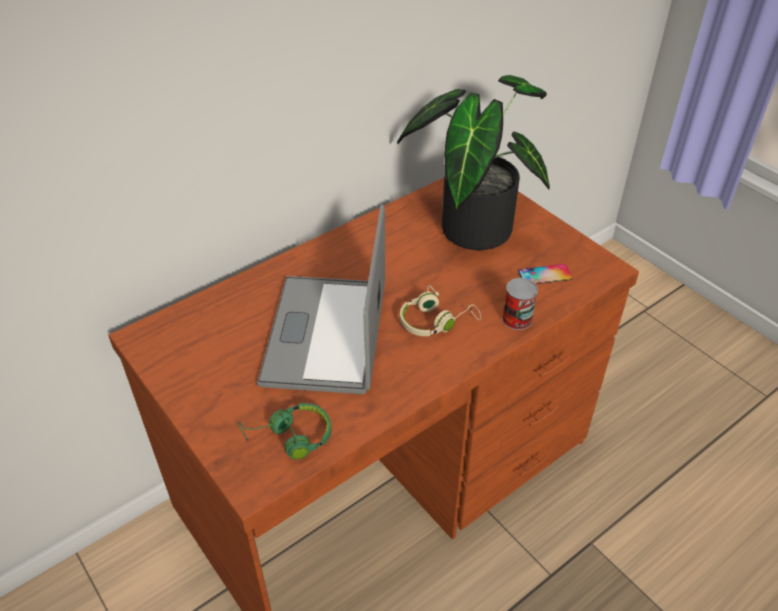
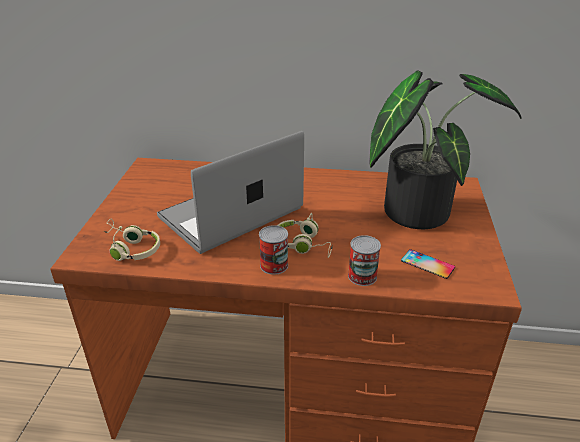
camera: 45 degrees right, 10 degrees down
(290, 438) = (131, 248): green headphones -> beige headphones
(441, 358) = (274, 265): none -> can

